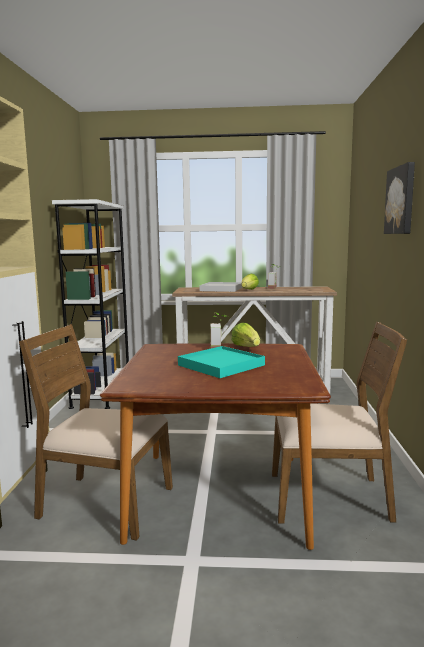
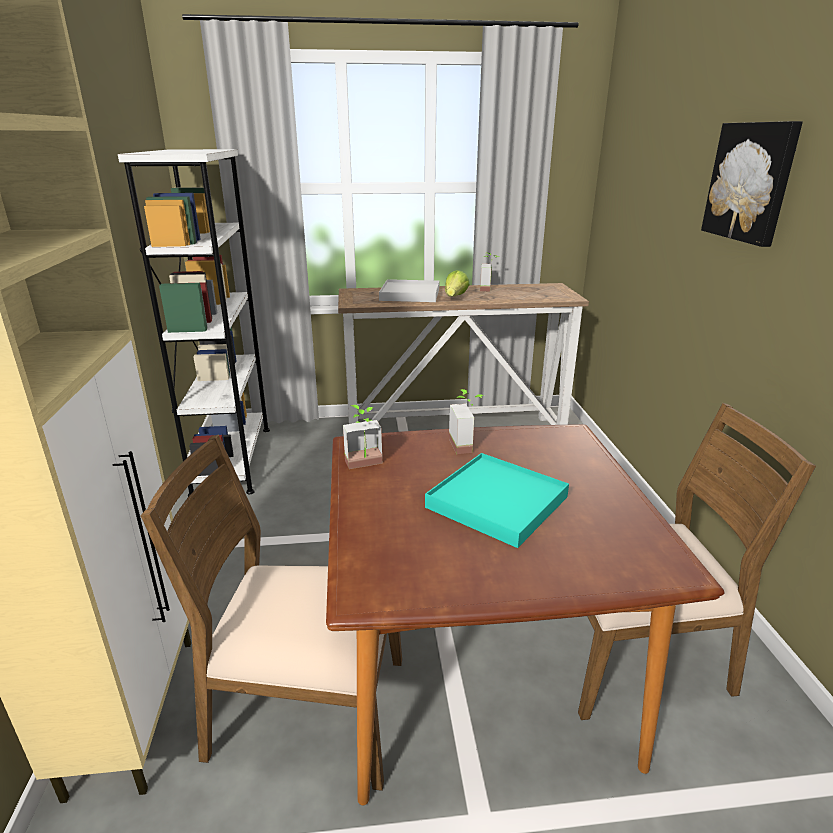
camera: 10 degrees left, 15 degrees up
(154, 352) = (365, 465): none -> potted plant
(246, 347) = (508, 441): lettuce -> none

